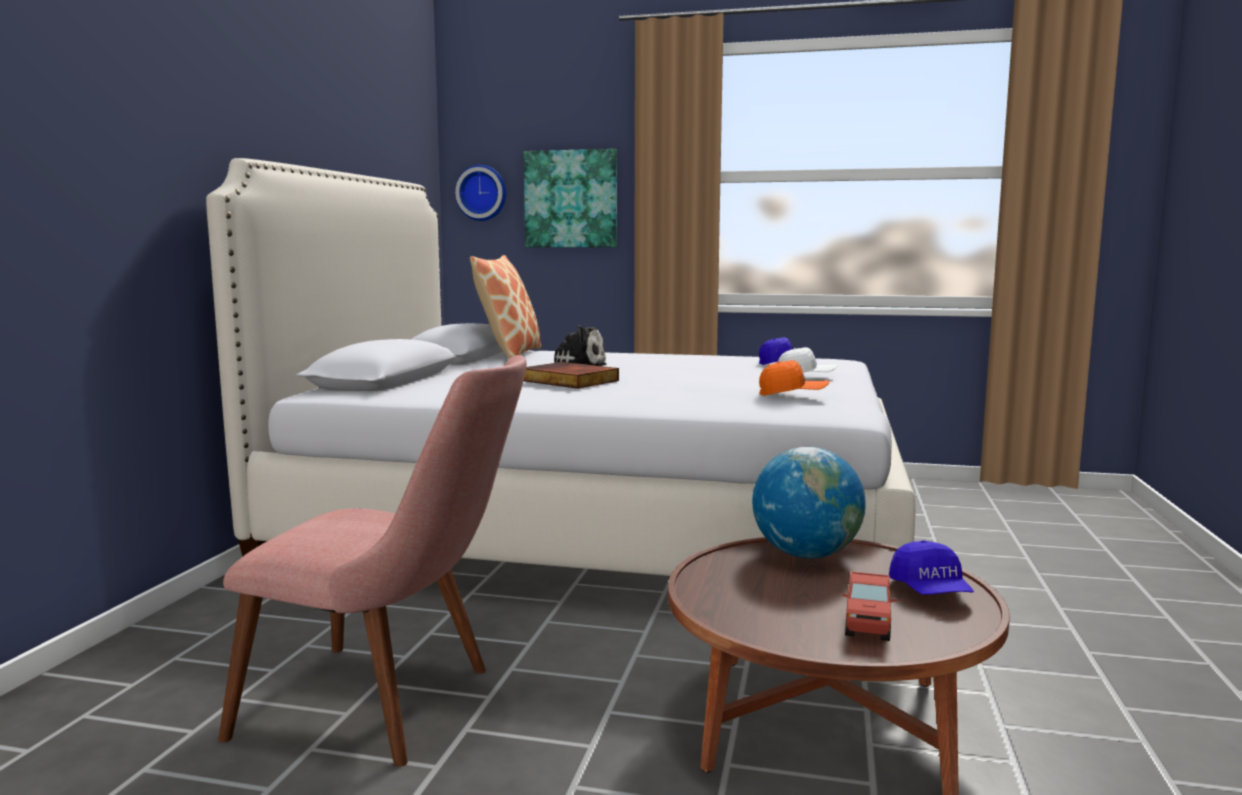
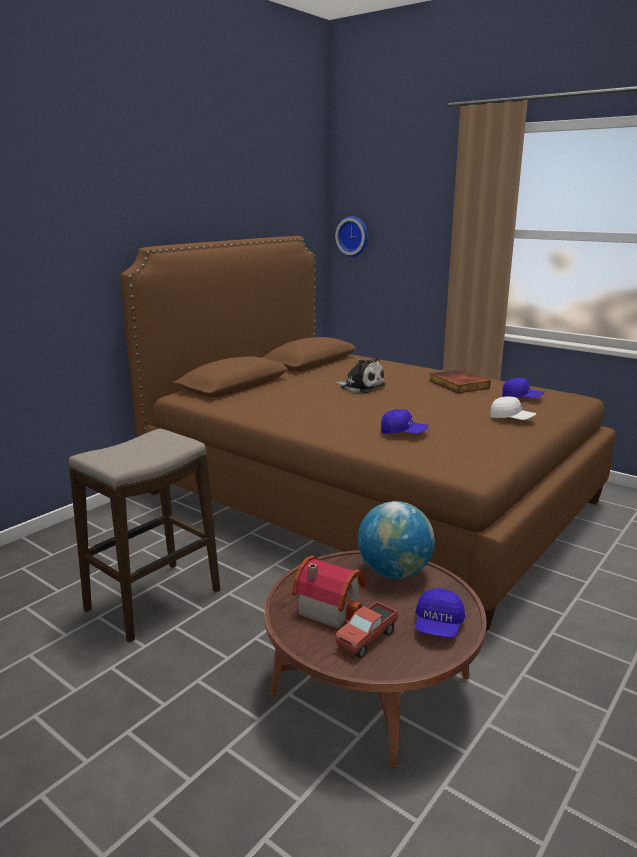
camera: 25 degrees right, 10 degrees up
(394, 704) = (154, 600): pink chair -> stool
(509, 354) = (342, 362): pillow -> none
(567, 381) = (336, 402): book -> book (457, 384)
(571, 199) = (411, 244): picture -> none
(599, 528) = (367, 496): white bed -> brown bed
(707, 394) = (403, 433): none -> blue cap
(775, 602) = (329, 607): none -> toy house
(793, 395) = (459, 444): orange cap -> none

